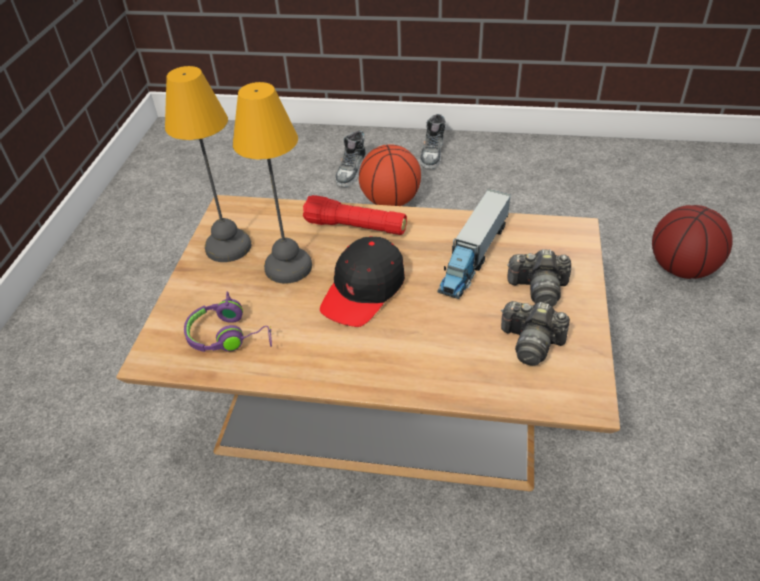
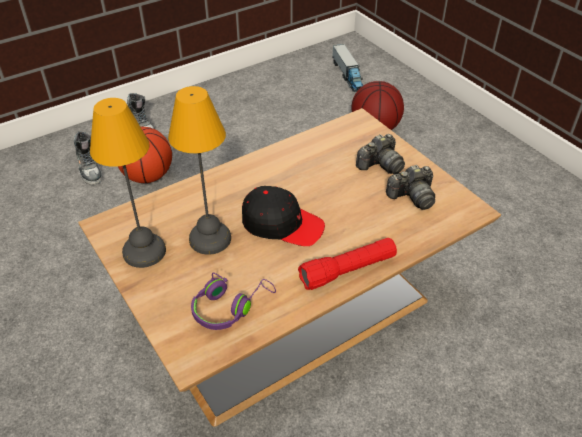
camera: 45 degrees left, 0 degrees up
(356, 227) = (223, 187): red flashlight -> red flashlight (348, 271)
(364, 291) = (282, 224): black cap -> black cap turned 60 degrees counterclockwise
(473, 256) = (322, 166): toy truck -> toy truck (347, 75)

